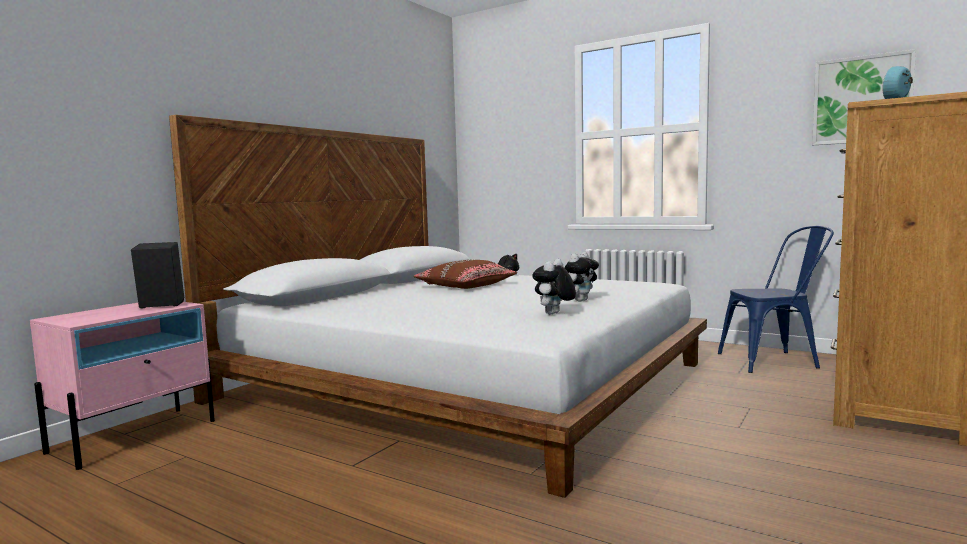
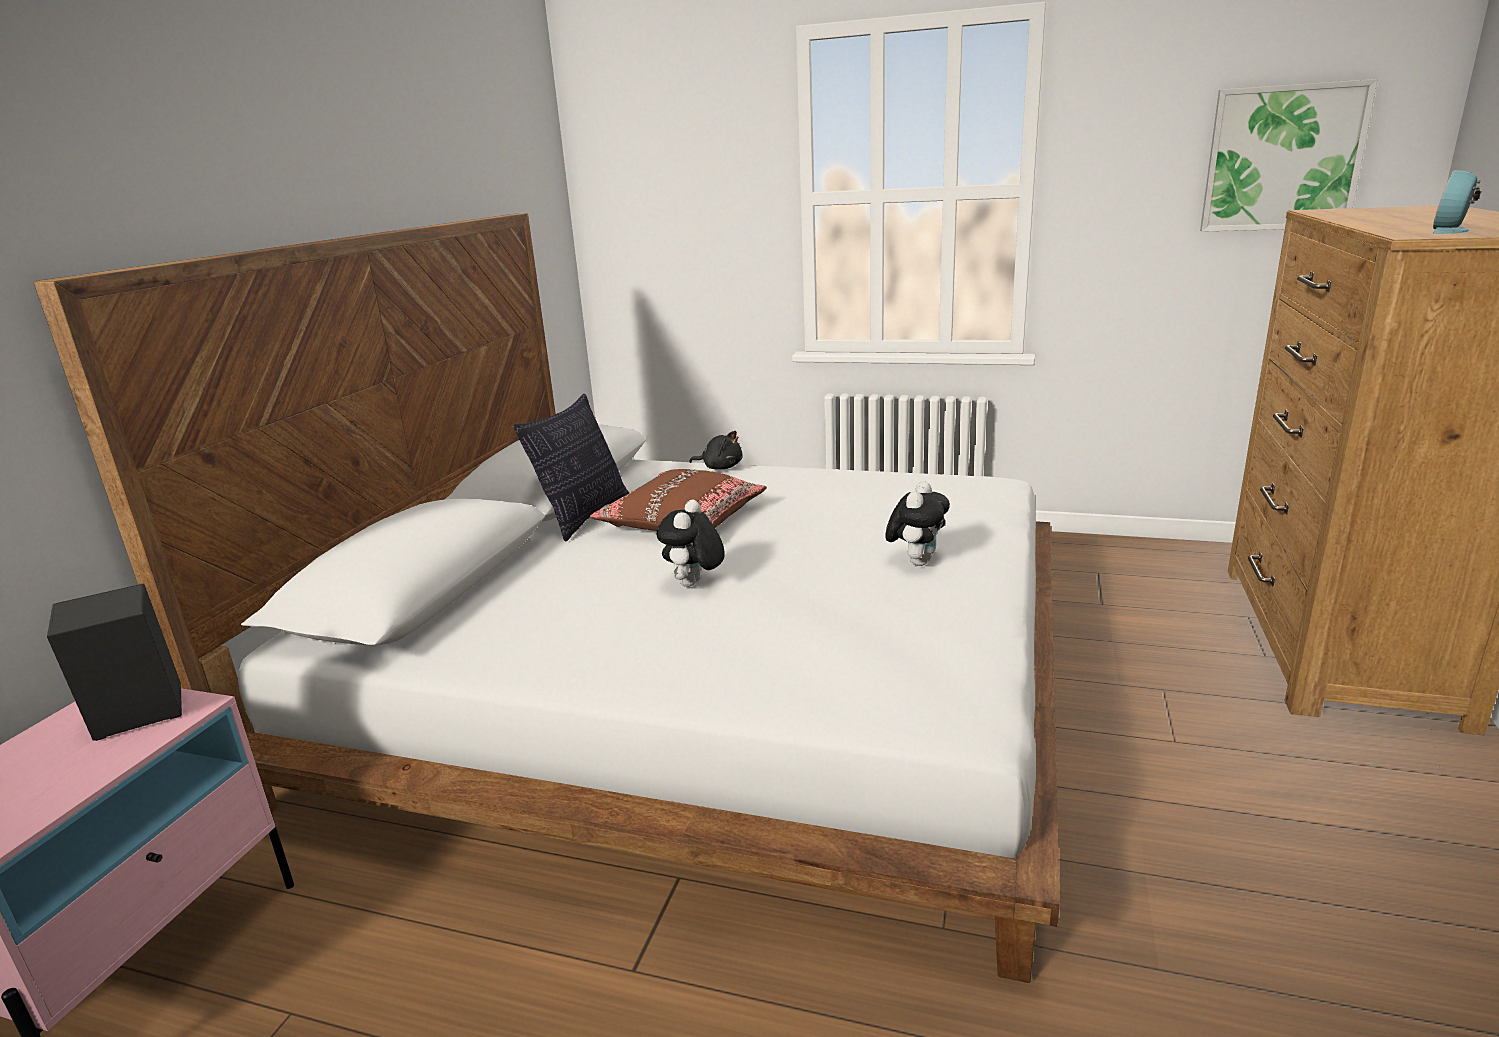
camera: 15 degrees left, 15 degrees up
(416, 283) = (584, 516): none -> pillow
(554, 314) = (918, 625): plush toy -> plush toy (694, 585)
(775, 361) = (1134, 567): blue chair -> none

